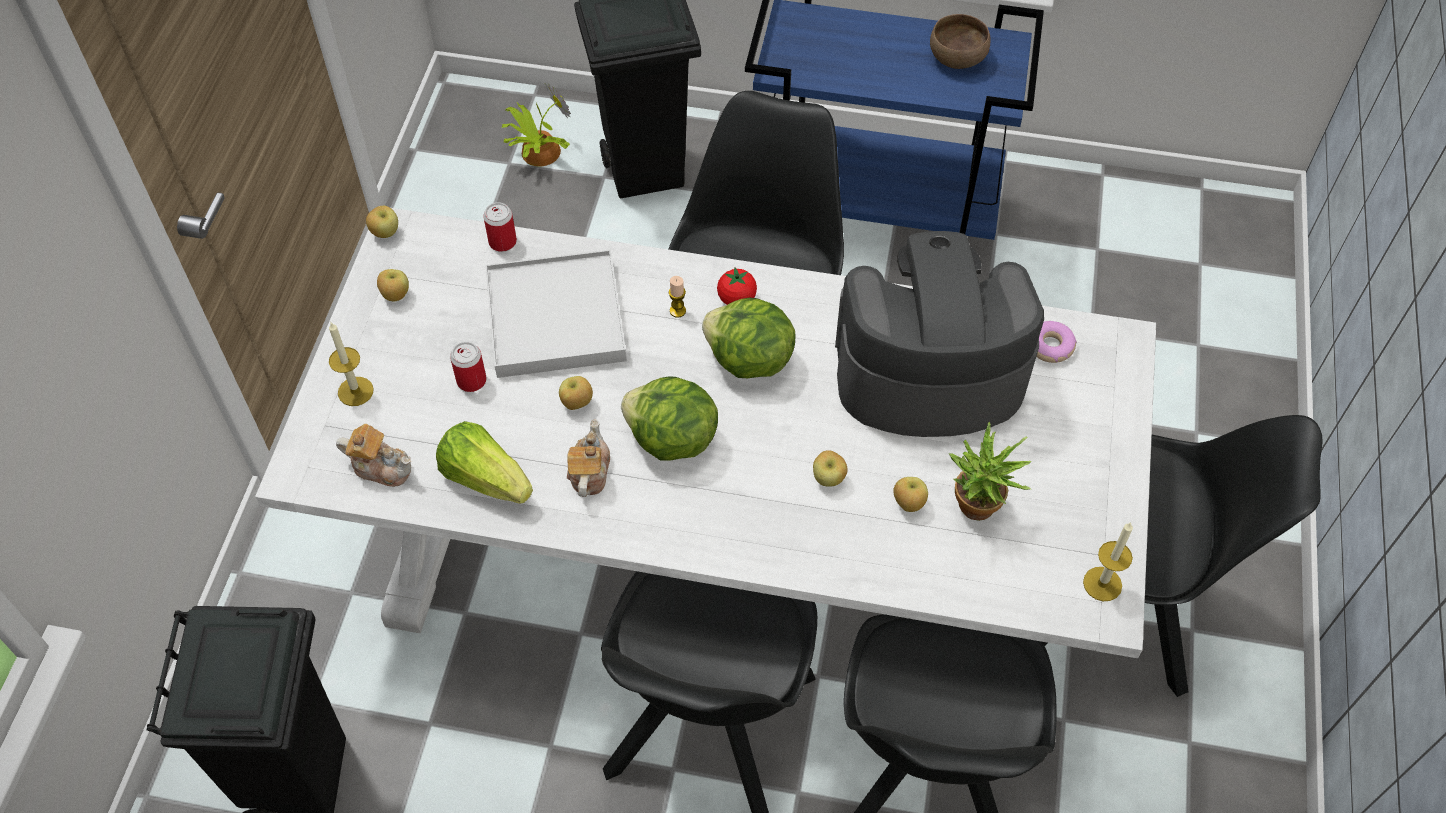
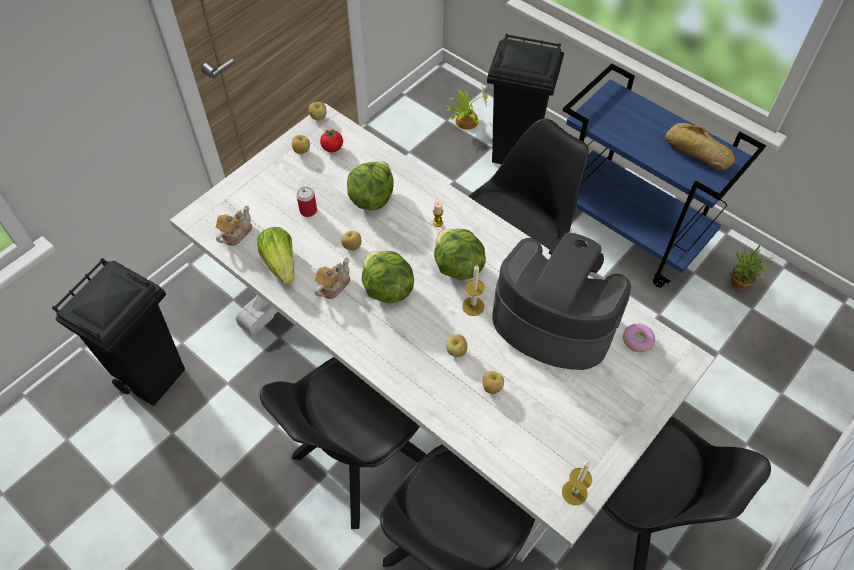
camera: 30 degrees right, 0 degrees up
(355, 391) = (250, 190): candle -> candle (473, 306)
(381, 467) = (235, 233): teapot -> teapot turned 105 degrees counterclockwise
(502, 242) = (372, 147): can -> none
(555, 318) = (371, 198): white tray -> lettuce
(736, 299) = (473, 231): tomato -> tomato (332, 148)
(956, 57) = (697, 152): brown bowl -> bread
(977, 512) = (528, 413): potted plant -> potted plant (738, 286)

